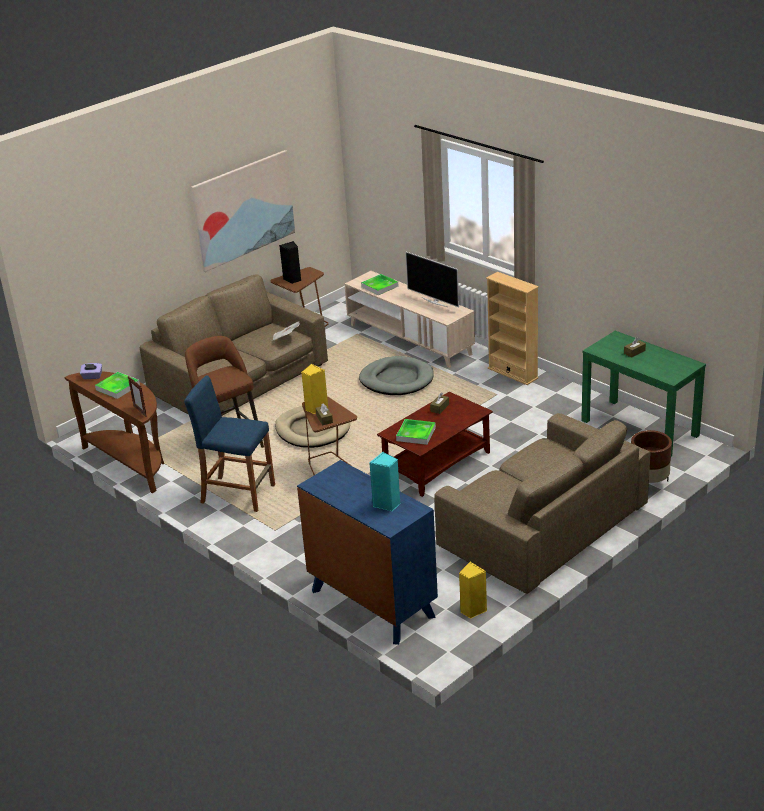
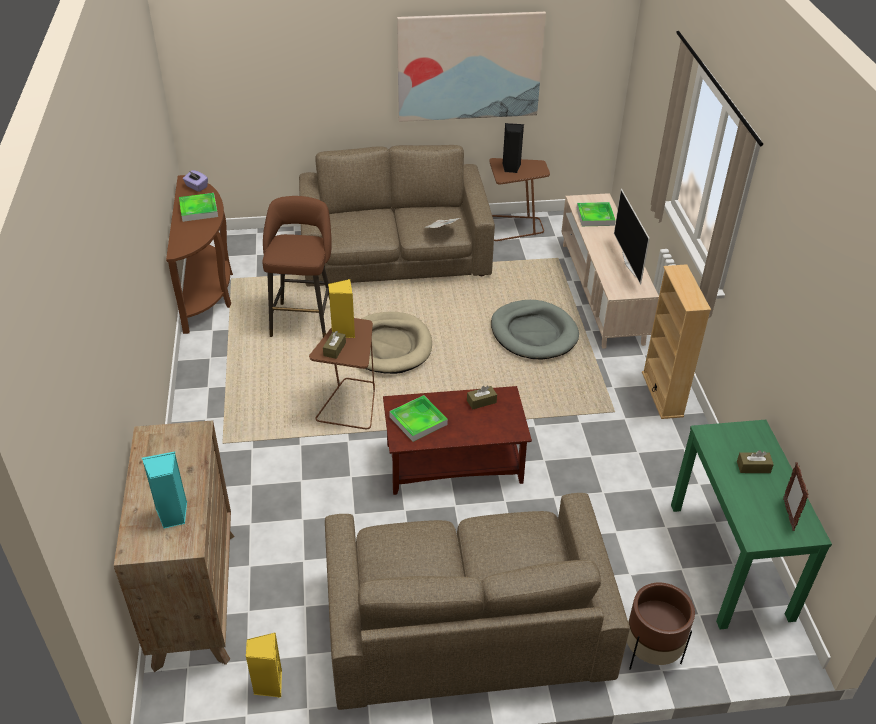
camera: 35 degrees right, 10 degrees up
(140, 411) = (180, 246): picture frame -> picture frame (788, 514)
(238, 494) = (244, 380): blue stool -> none
(372, 603) = (194, 597): blue dresser -> brown dresser

